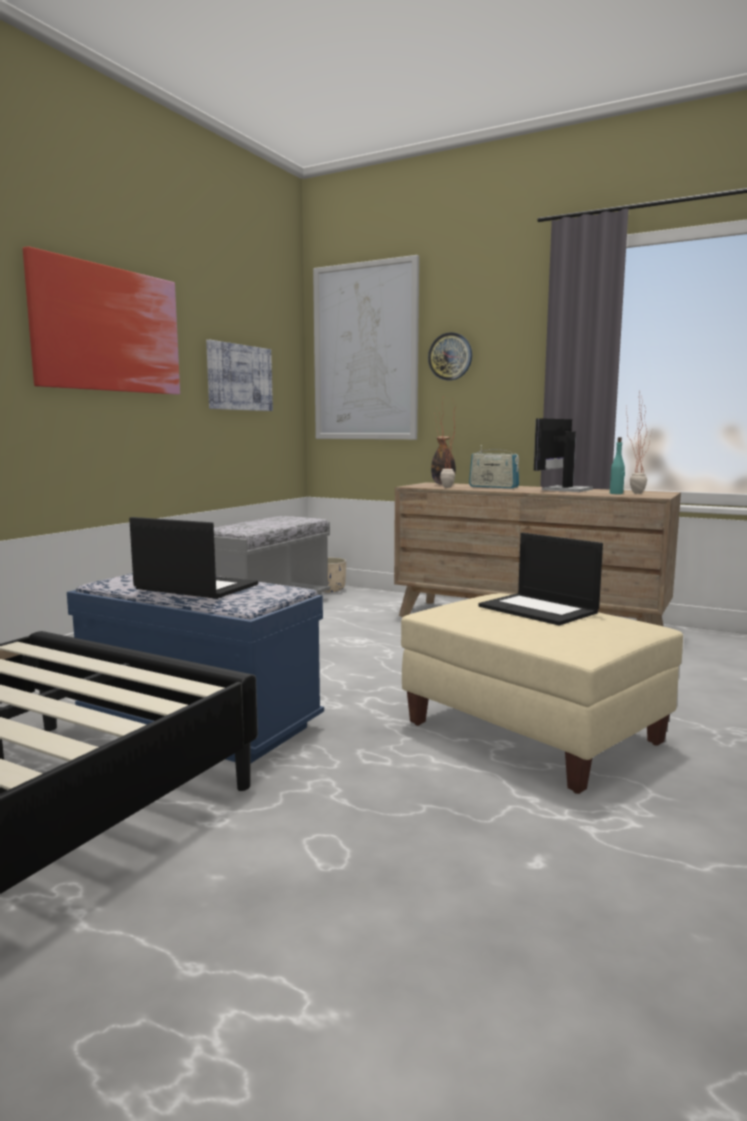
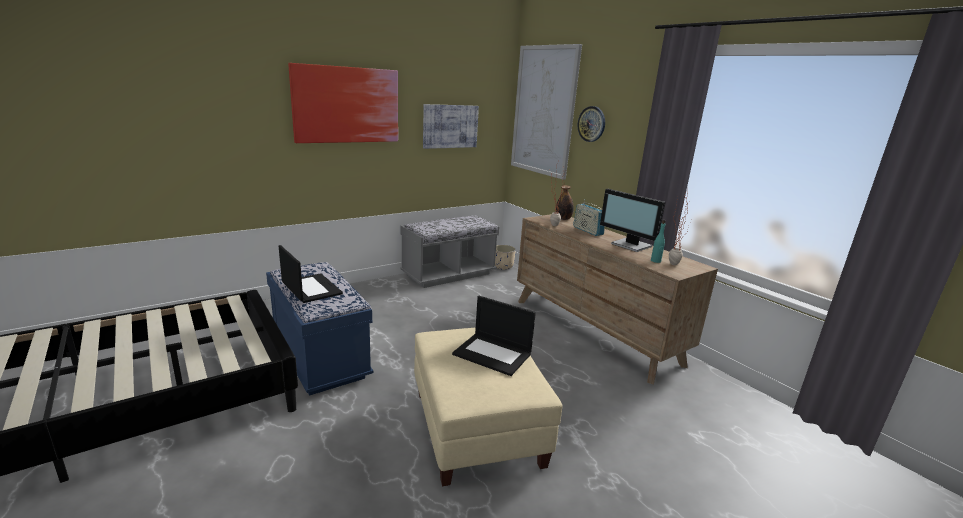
camera: 25 degrees right, 10 degrees up
(539, 609) = (493, 354): laptop -> laptop turned 45 degrees counterclockwise
(564, 489) = (631, 245): monitor -> monitor turned 105 degrees counterclockwise

